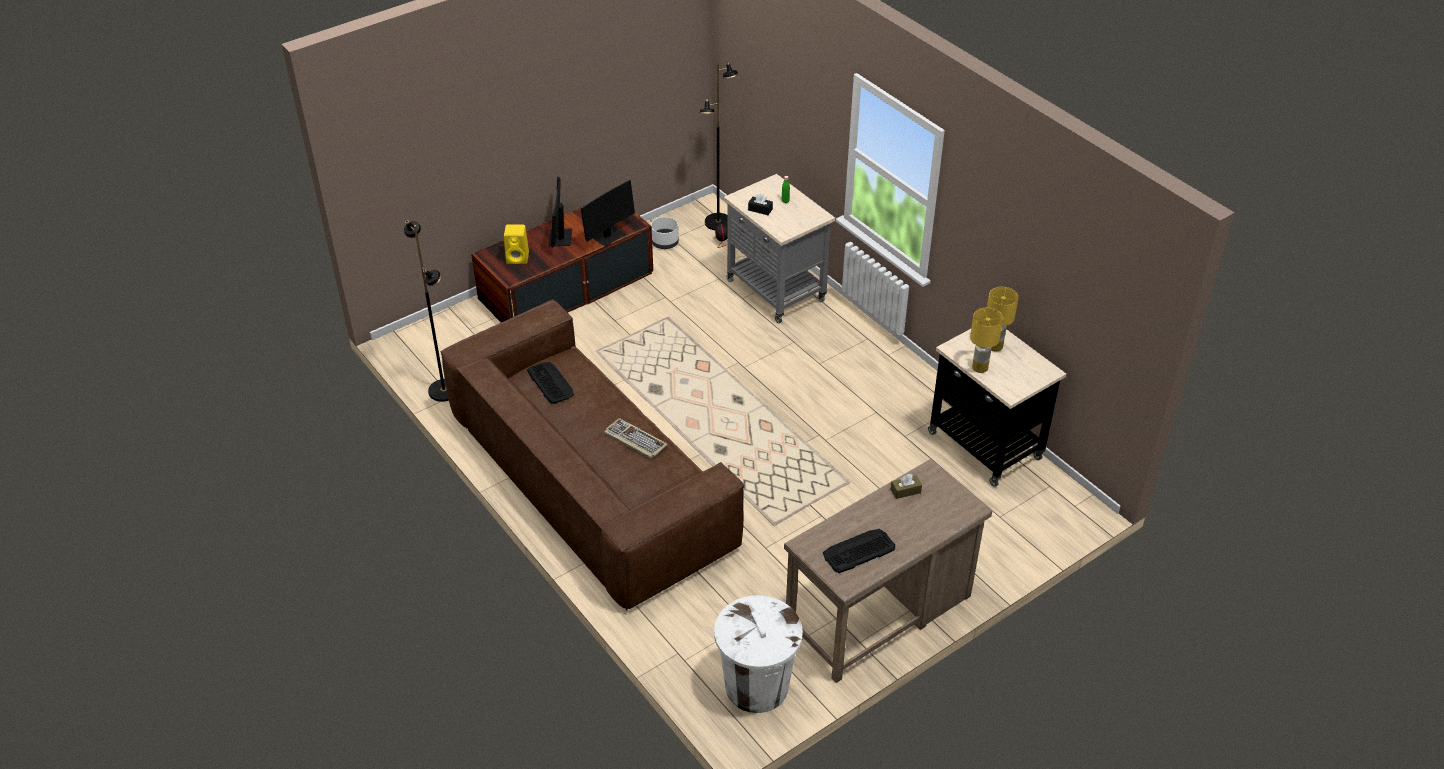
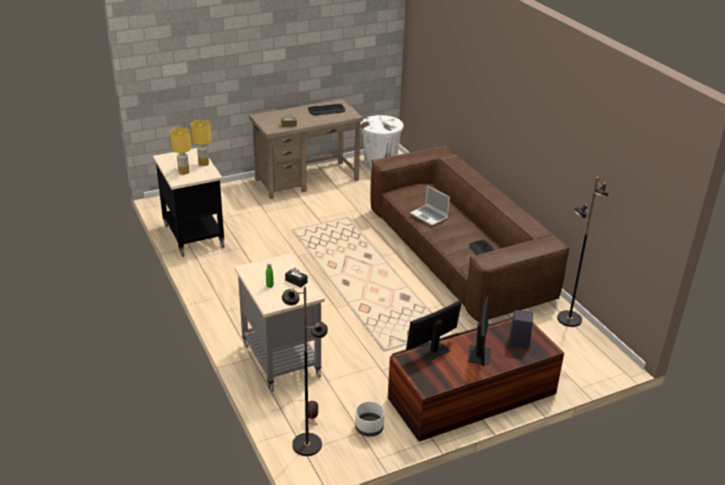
camera: 170 degrees left, 10 degrees down
(518, 258) = (518, 341): yellow speaker -> black speaker
(634, 440) = (429, 216): keyboard -> laptop

